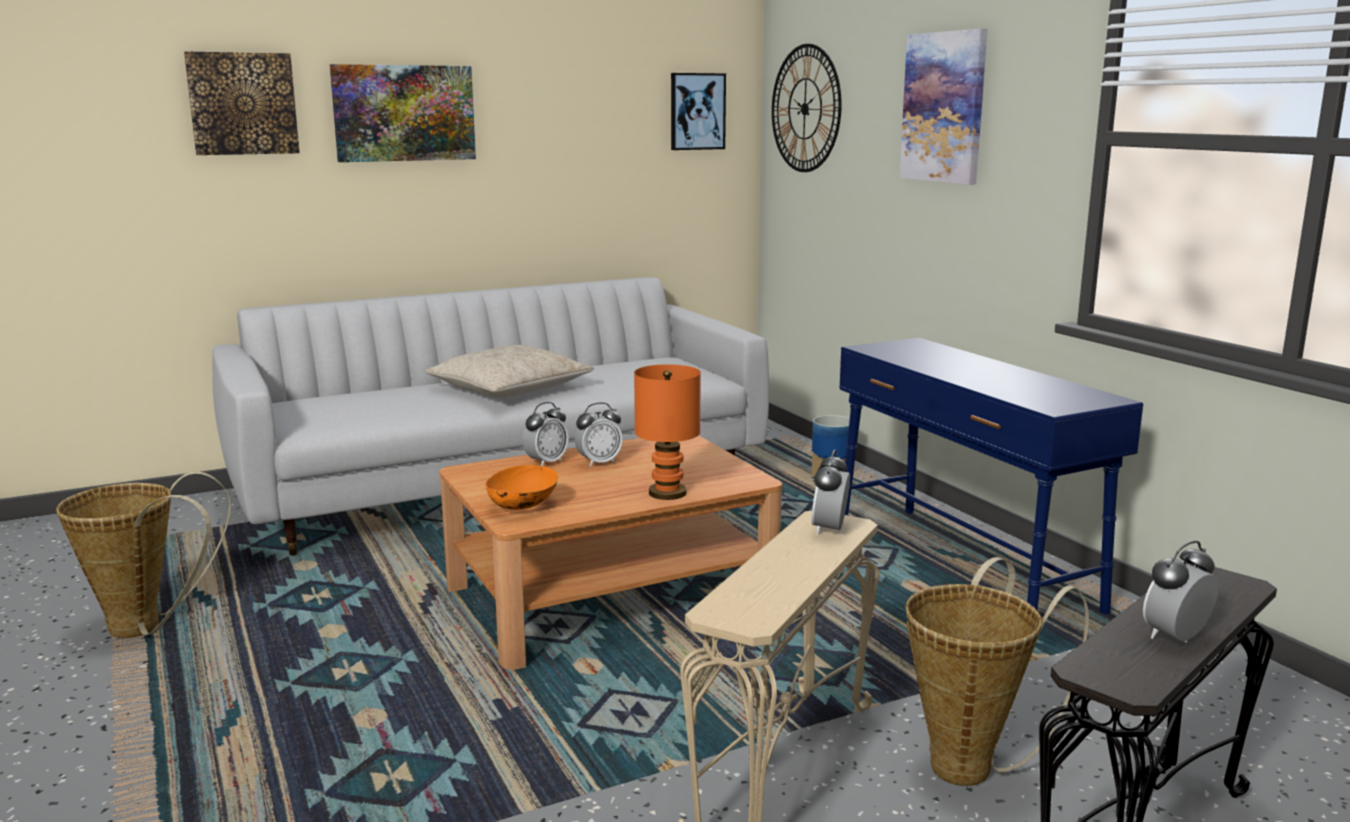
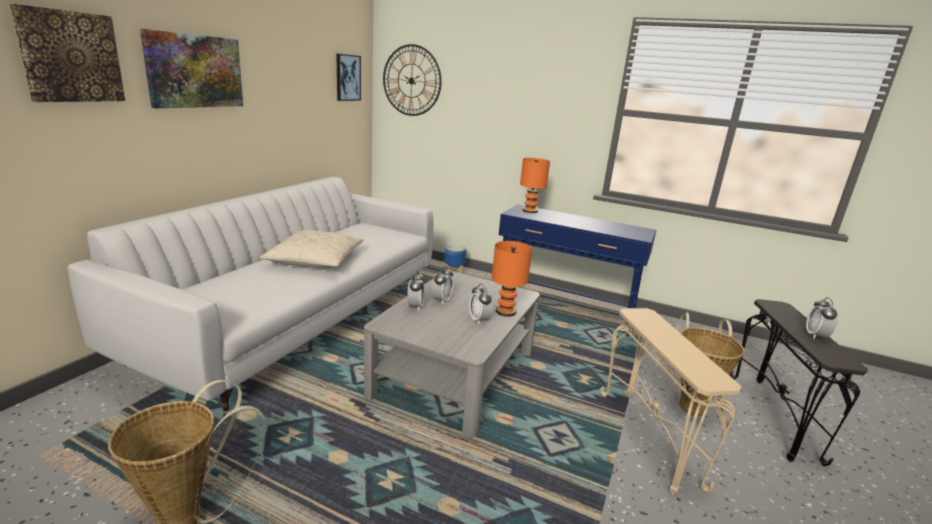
camera: 40 degrees left, 5 degrees up
(523, 506) = (457, 341): orange bowl -> none
(610, 595) = (455, 372): brown coffee table -> grey coffee table
(829, 529) = (647, 318): alarm clock -> alarm clock (479, 320)
(913, 348) = (529, 211): none -> orange table lamp
(944, 107) = (518, 89): picture -> none

